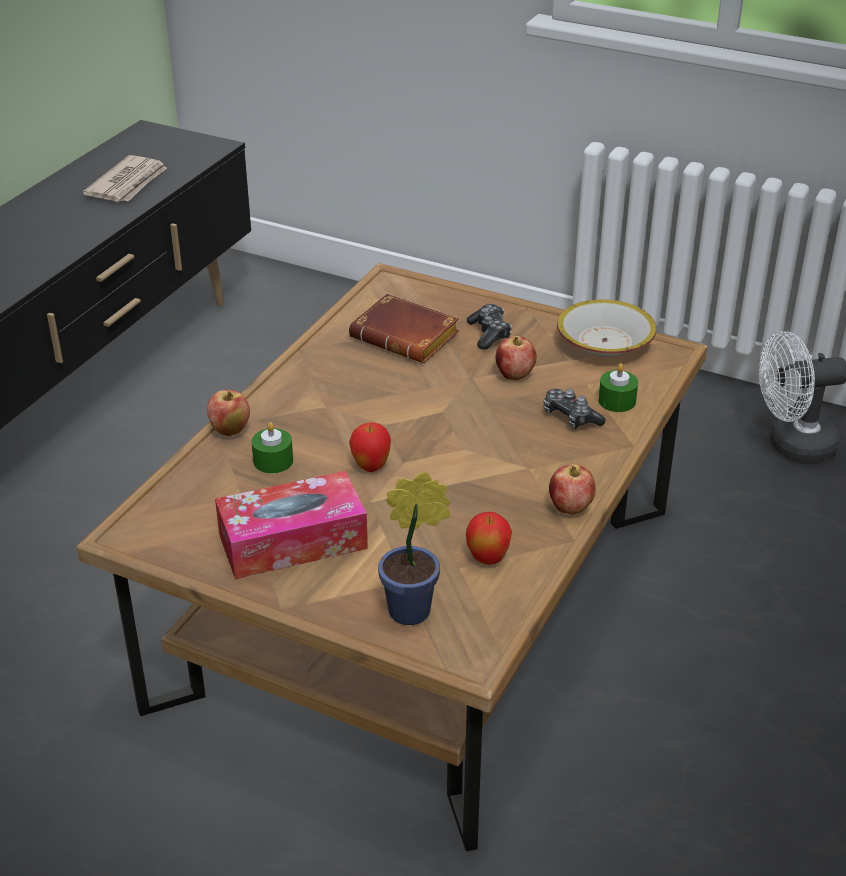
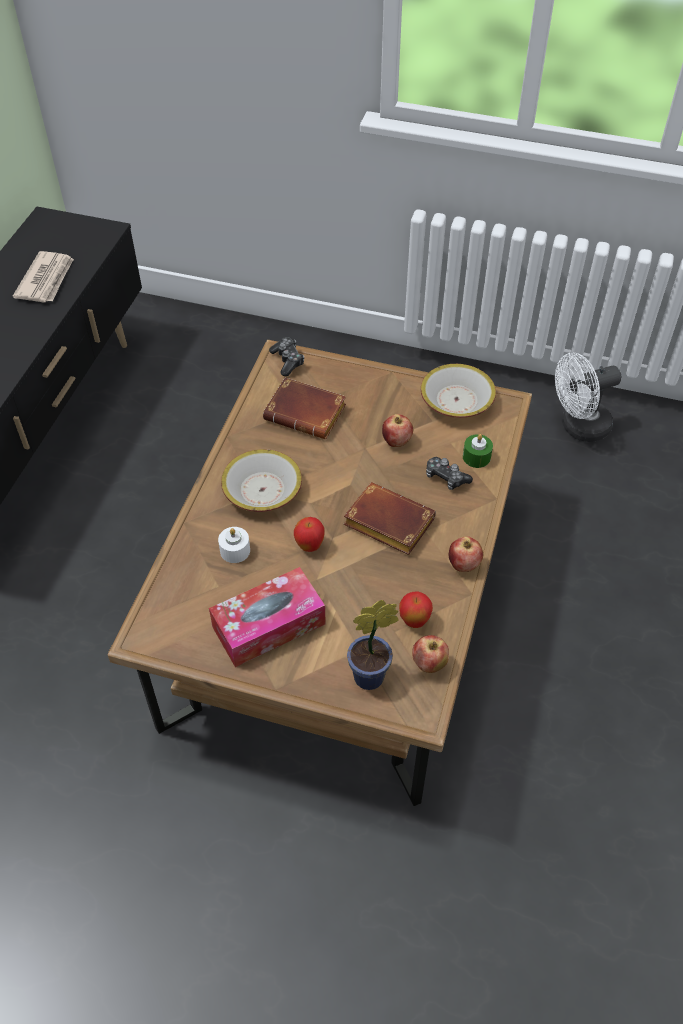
camera: 10 degrees left, 15 degrees up
(230, 430) = (195, 526): apple -> apple (429, 664)
(273, 461) = (235, 550): green candle -> white candle
(326, 405) = (262, 490): none -> bowl
(478, 455) = (386, 524): none -> brown book
(489, 334) = (368, 402): game controller -> game controller (287, 361)

